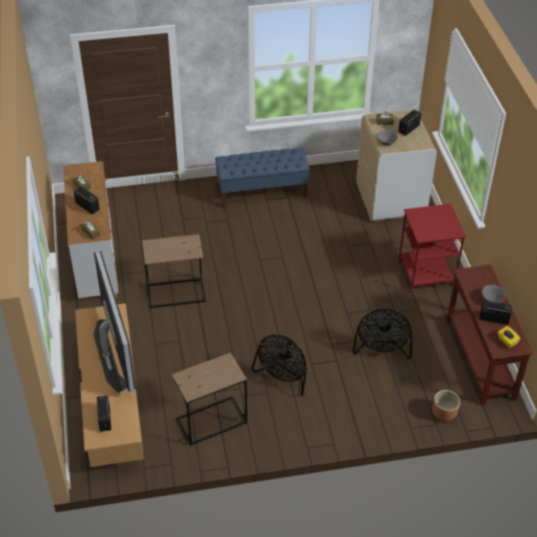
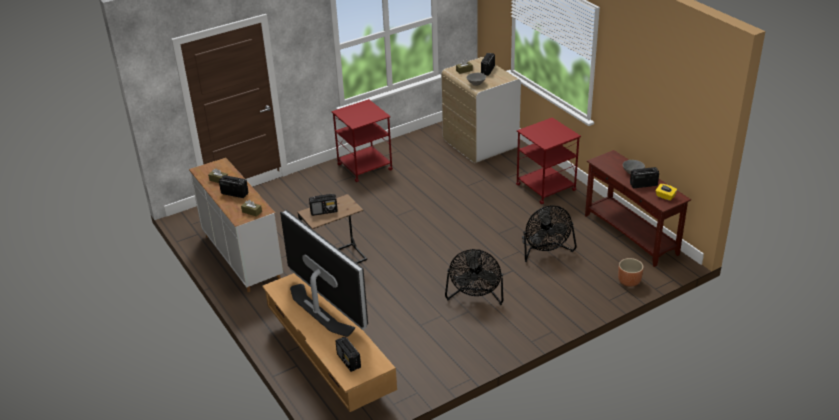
camera: 20 degrees left, 10 degrees down
(166, 248) = (324, 211): none -> radio
(211, 421) = (432, 348): brown side table -> none
(262, 192) = (365, 166): blue bench -> red cart

